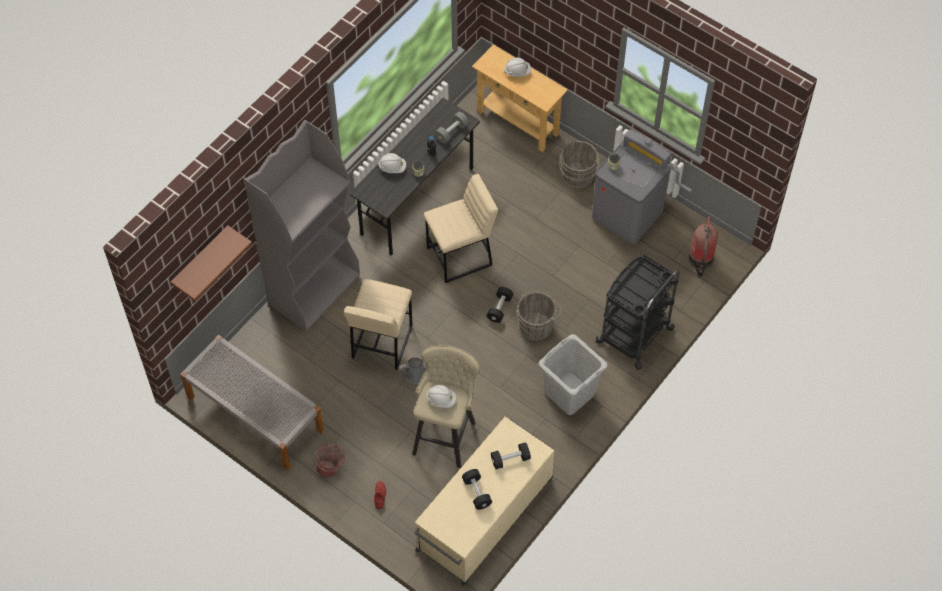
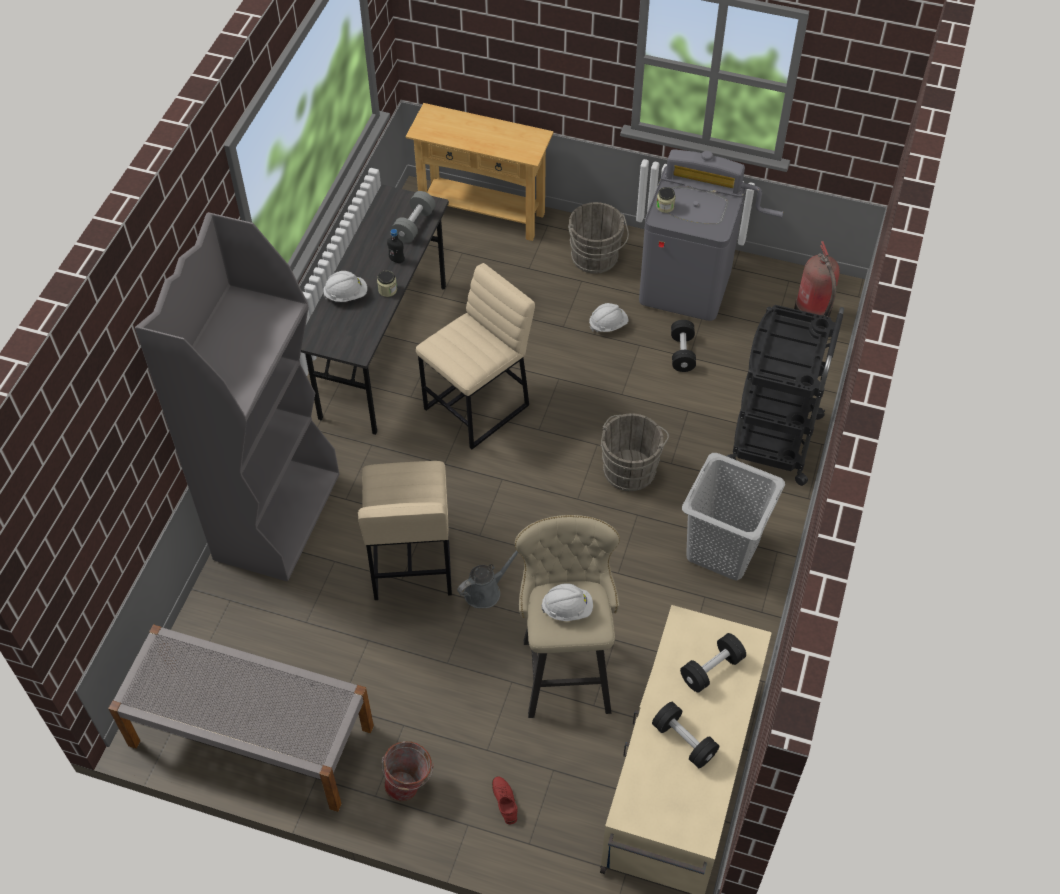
camera: 20 degrees left, 5 degrees down
(201, 260) = (95, 495): brown shelf -> none
(499, 308) = (566, 461): black dumbbell -> black dumbbell (682, 353)
(517, 72) = (473, 127): white hard hat -> white hard hat (608, 324)

